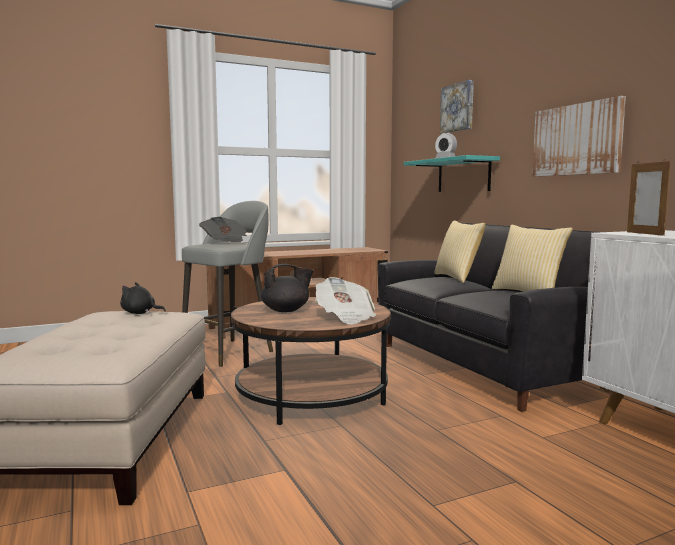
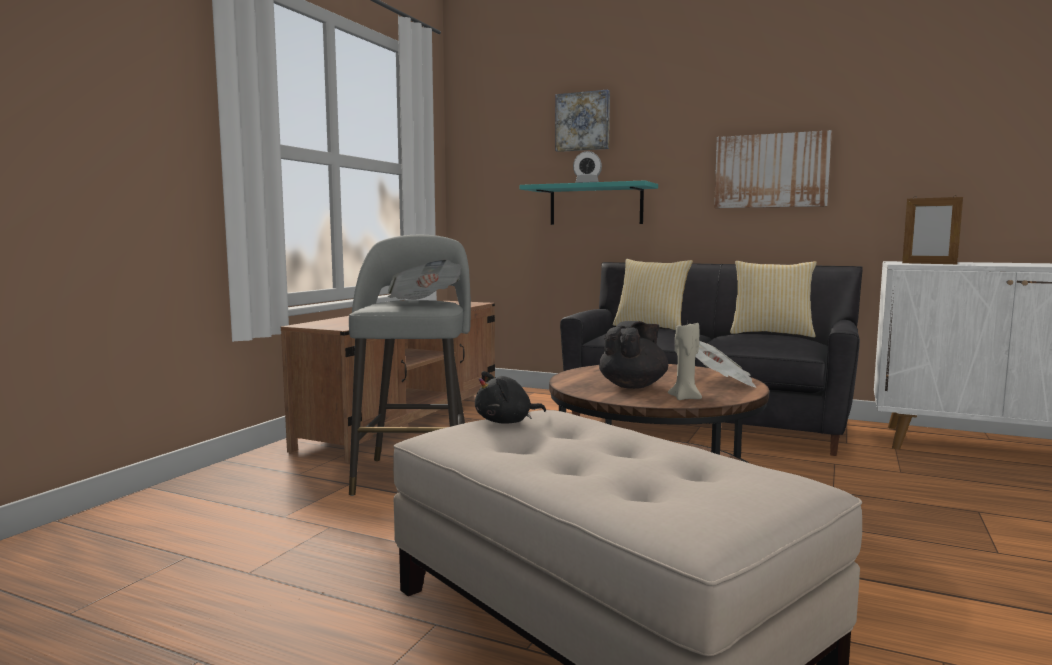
camera: 40 degrees left, 0 degrees up
(280, 321) = (685, 398): none -> beige candle

